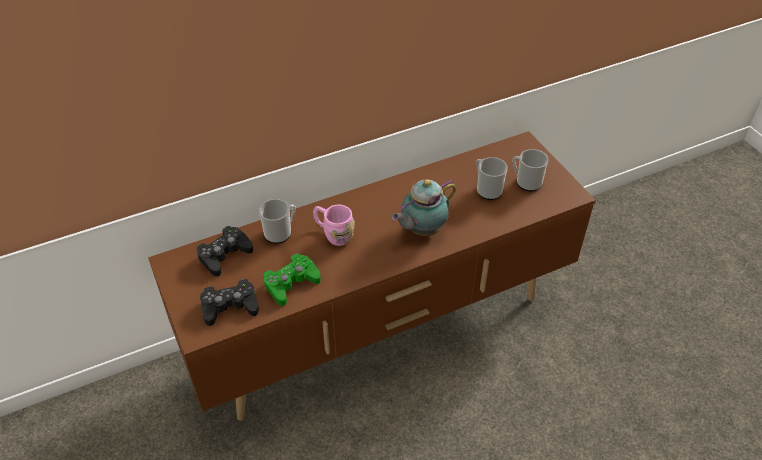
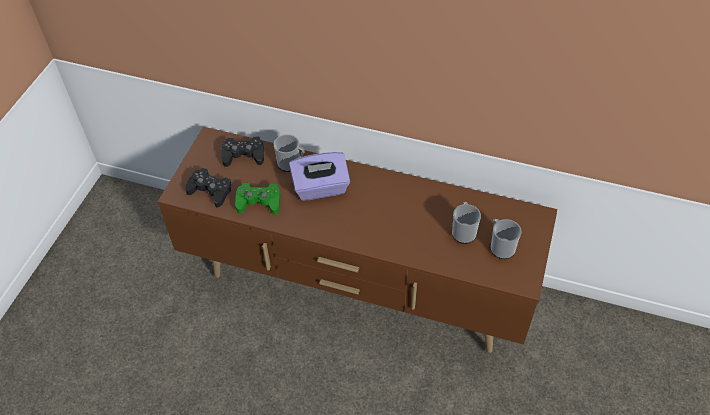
camera: 45 degrees right, 5 degrees up
(333, 234) = (321, 188): pink mug -> purple tissue box
(422, 230) = (380, 227): teapot -> none

